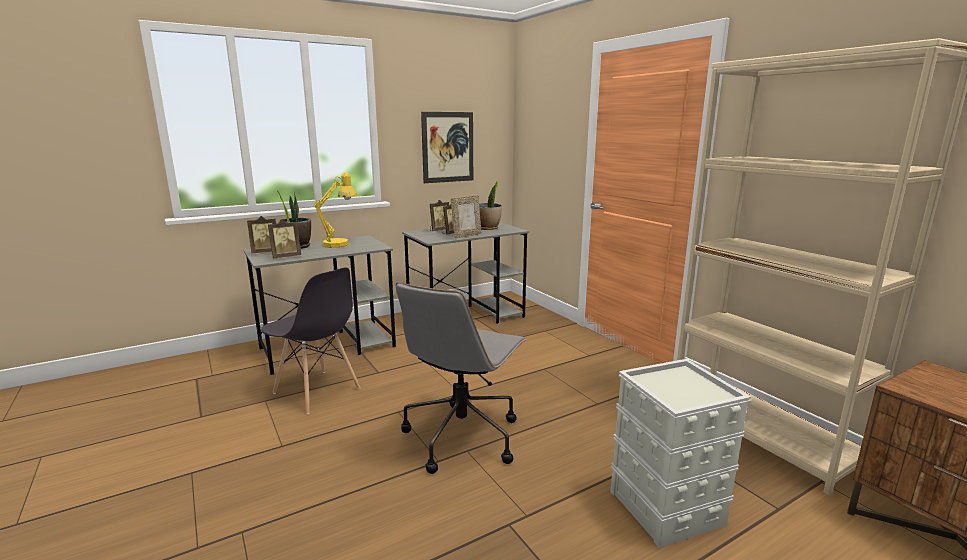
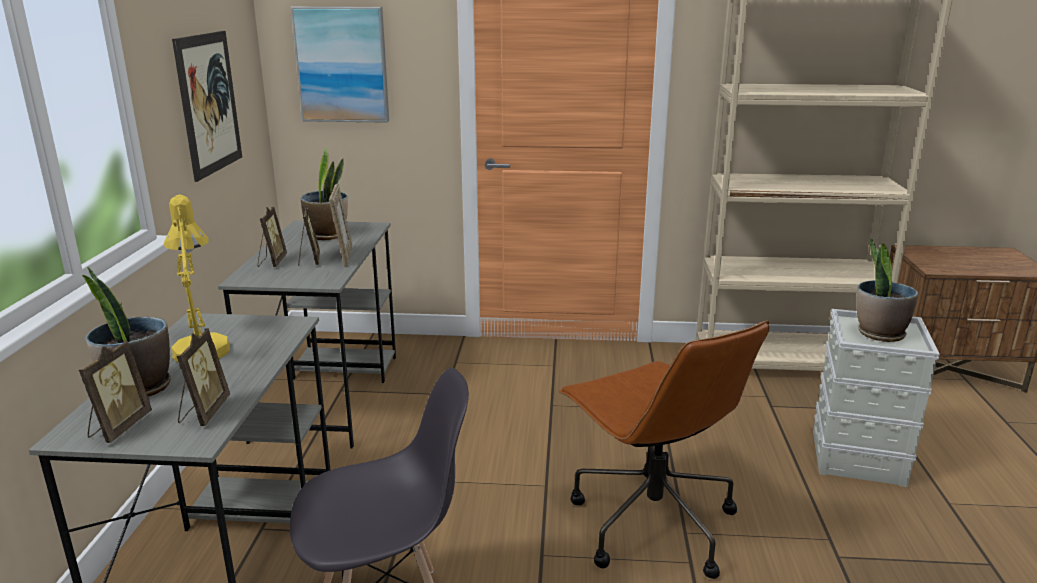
camera: 55 degrees left, 5 degrees up
(462, 436) = (650, 523): grey office chair -> brown office chair
(540, 135) = (342, 65): none -> picture
(680, 387) = (879, 334): none -> potted plant

